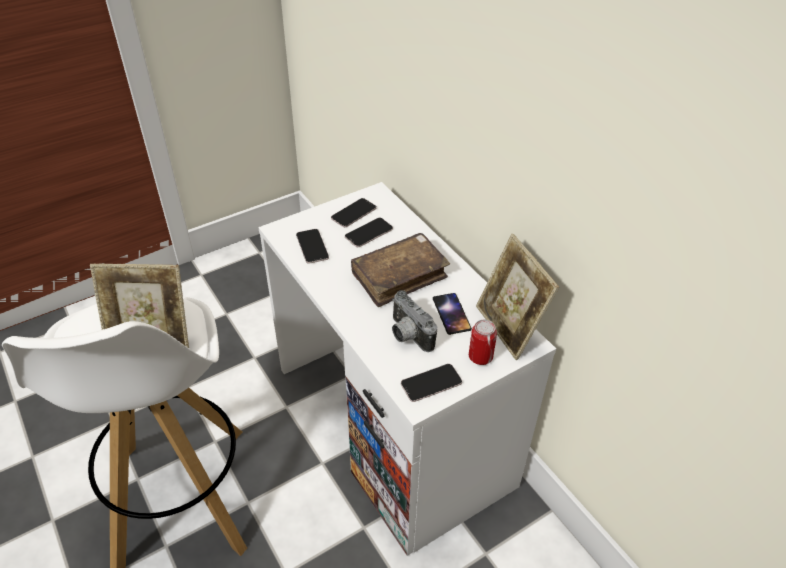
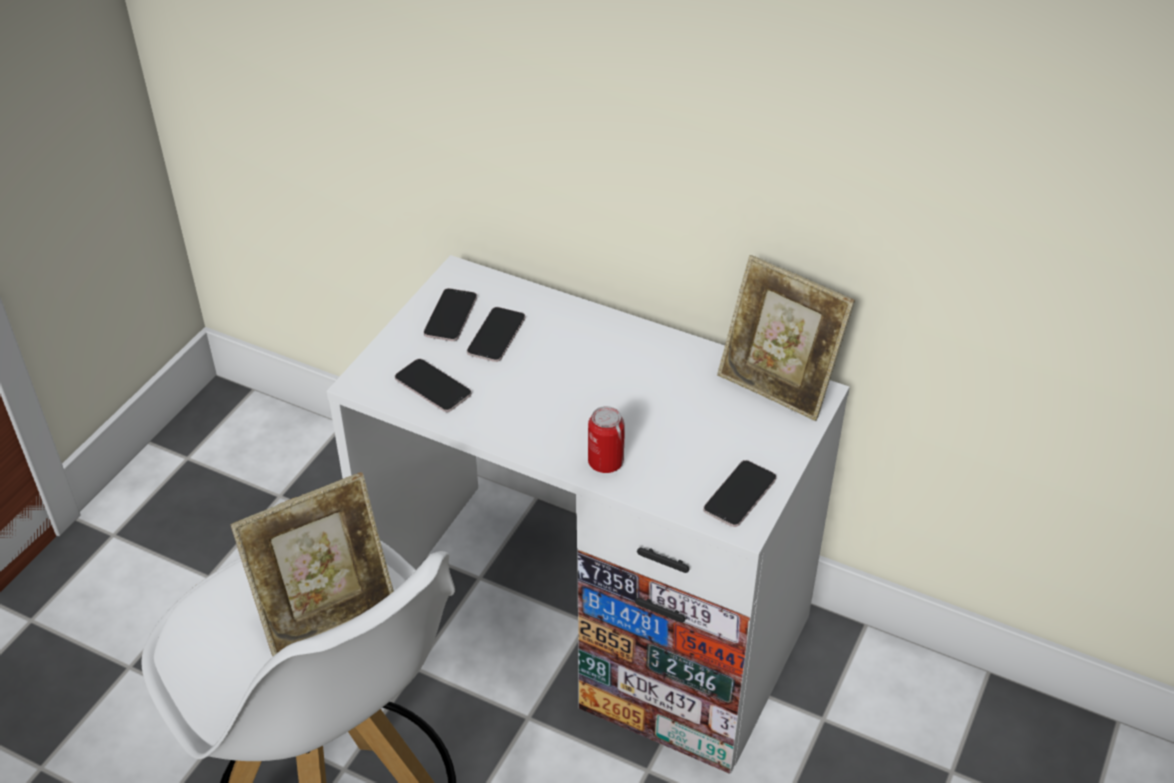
camera: 30 degrees left, 0 degrees up
(399, 276) = (588, 378): brown book -> none
(407, 335) = (662, 449): camera -> none
(451, 314) = (694, 398): phone -> none
(480, 357) = (772, 436): can -> can (605, 462)

